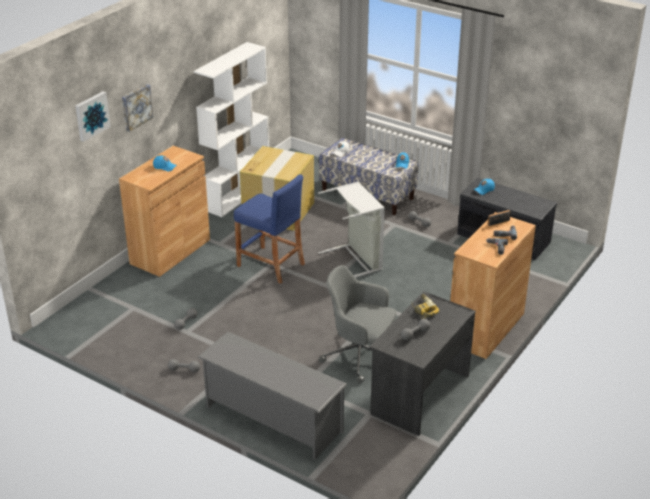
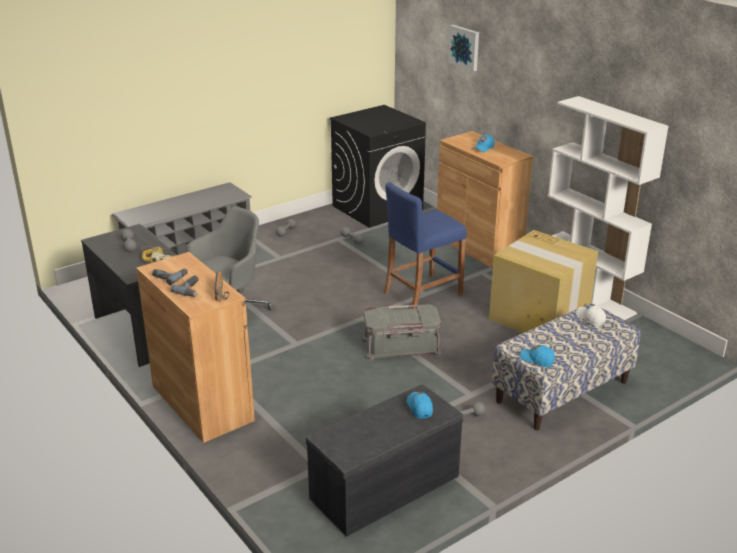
camera: 110 degrees right, 5 degrees down
(102, 323) = (377, 208): none -> black washing machine
(136, 107) = (507, 78): picture -> none
(356, 260) = (401, 347): grey laundry basket -> grey storage box

